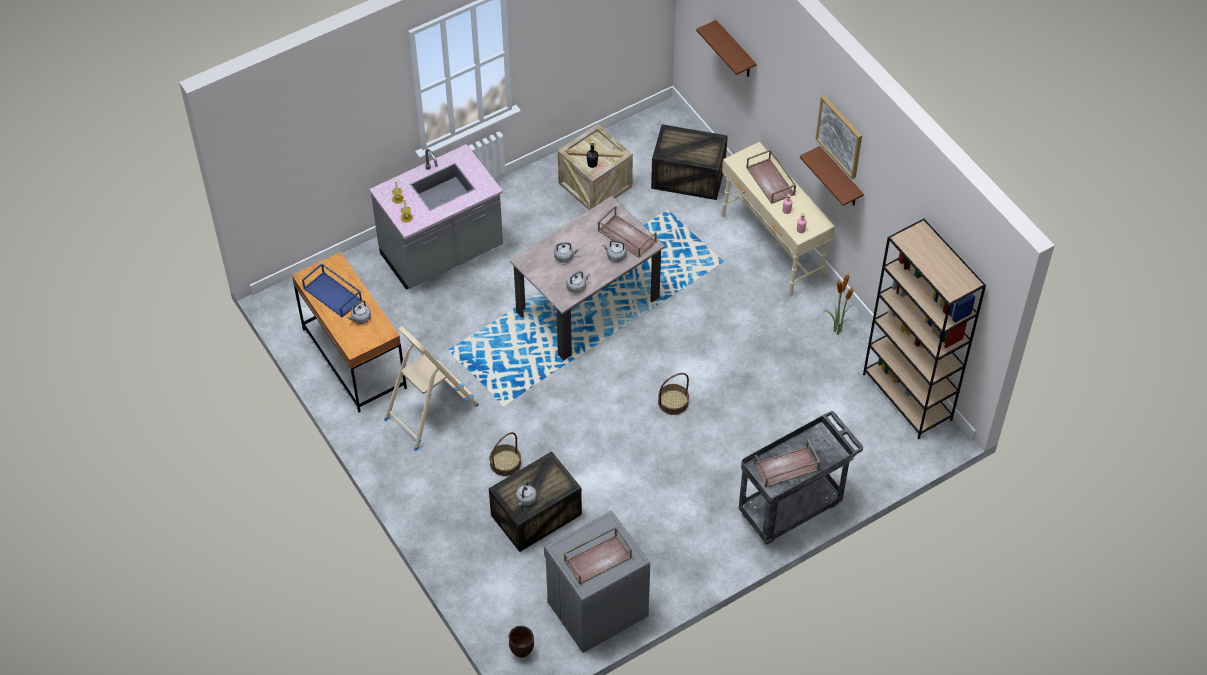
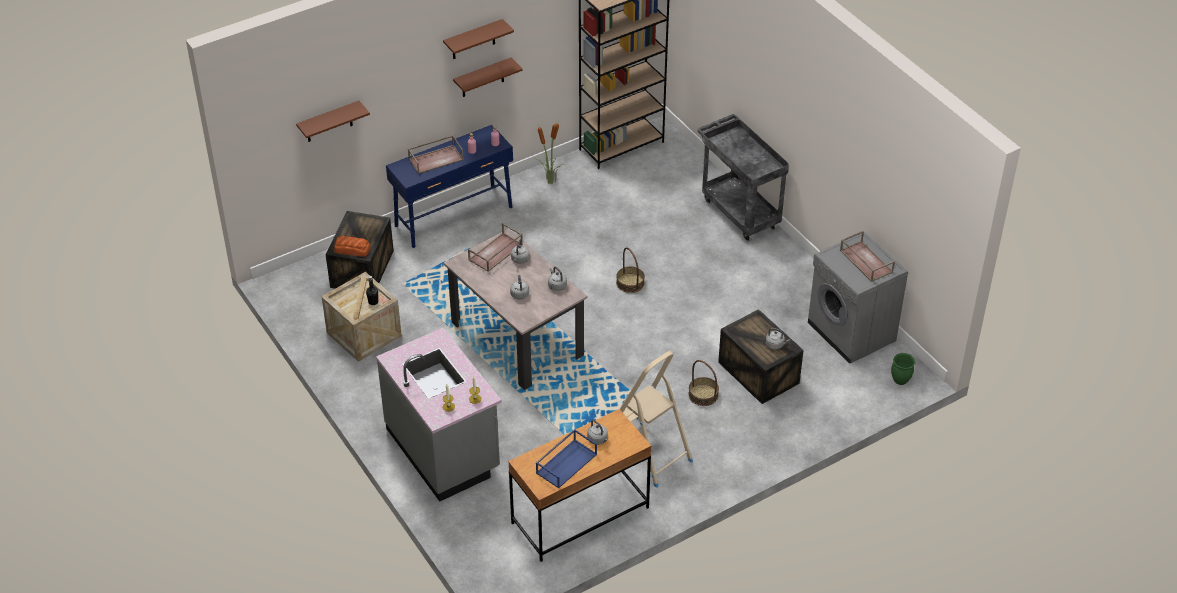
camera: 90 degrees left, 10 degrees down
(521, 651) = (900, 380): brown planter -> green planter
(668, 143) = (352, 249): none -> bread
(771, 247) = (454, 217): beige console table -> blue console table
(786, 468) = (752, 161): brown tray -> none
(840, 136) = (473, 40): picture -> brown shelf

